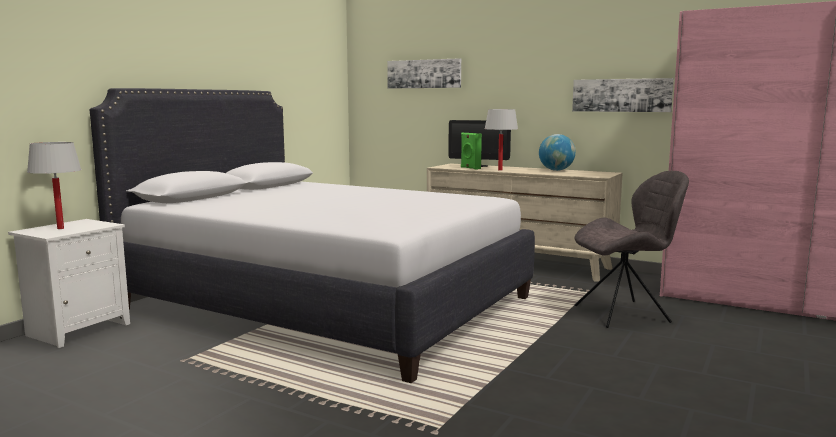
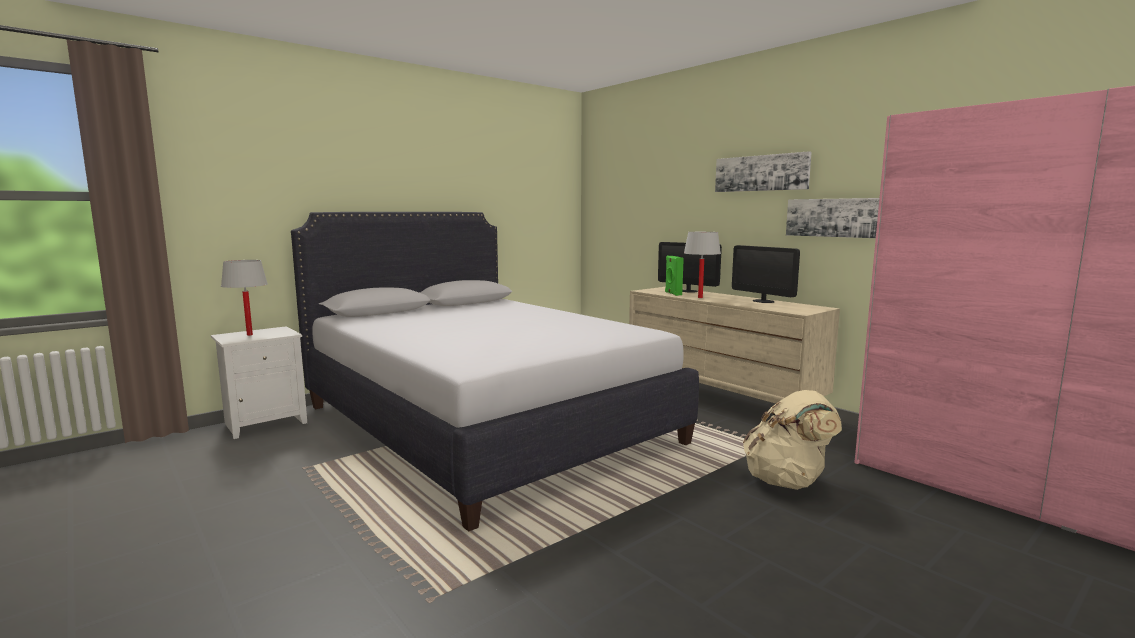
camera: 20 degrees right, 0 degrees up
(424, 74) = (644, 193): picture -> picture (761, 173)
(556, 170) = (763, 301): globe -> monitor
(624, 314) = (787, 481): grey chair -> beige backpack

